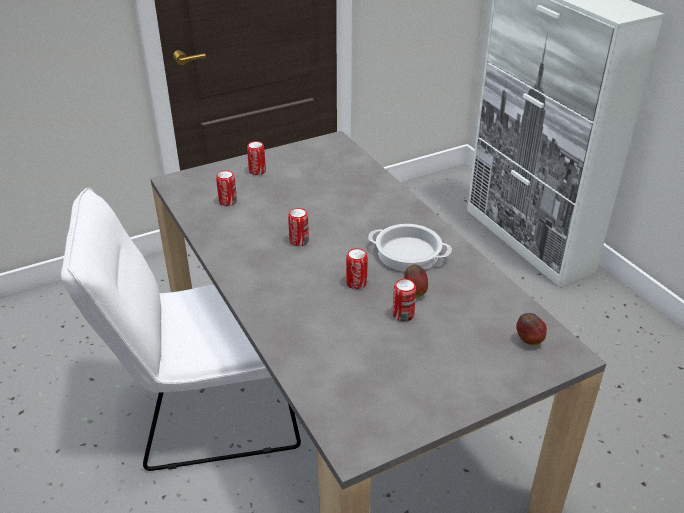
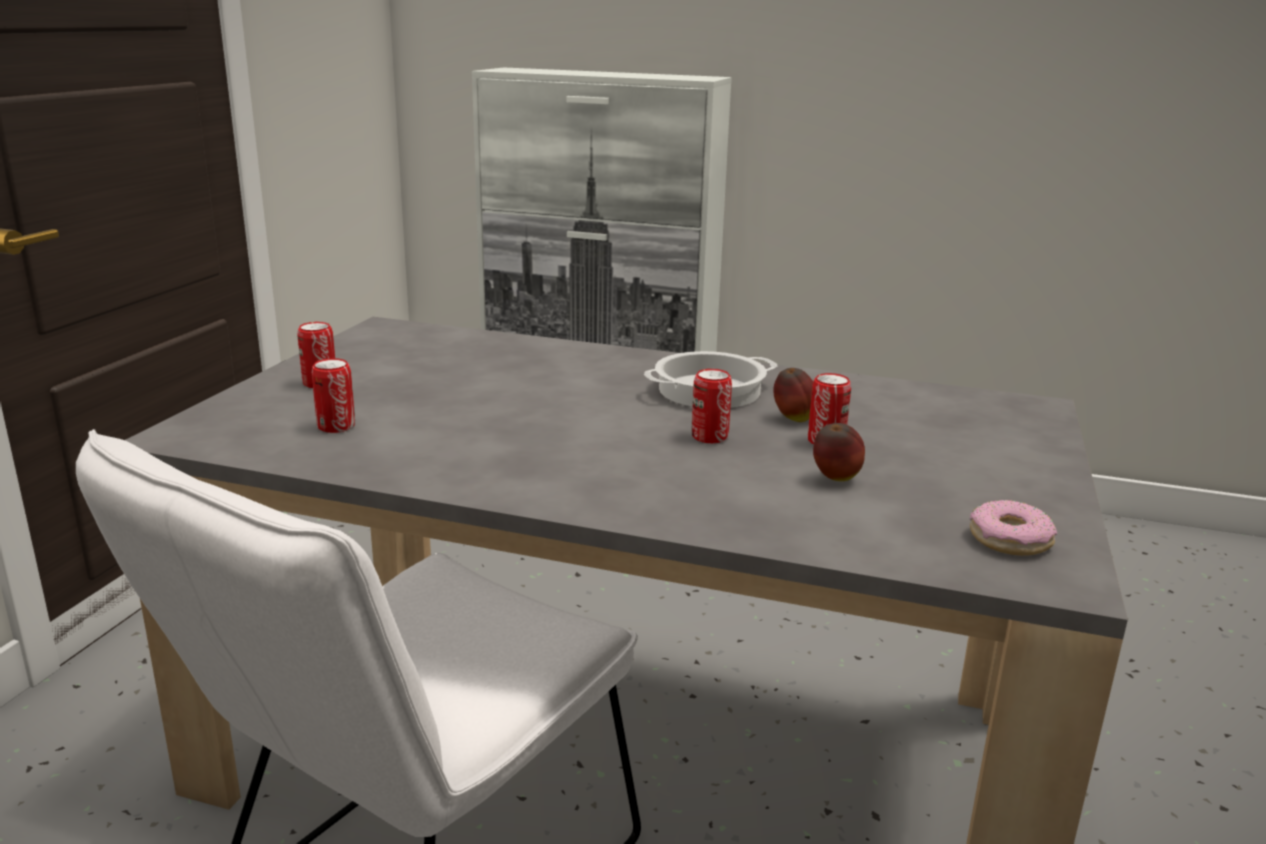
camera: 45 degrees left, 15 degrees down
(299, 241) = (543, 427): can -> none
(375, 416) = (1010, 540): none -> donut
(529, 341) = (984, 411): apple -> apple (835, 480)

